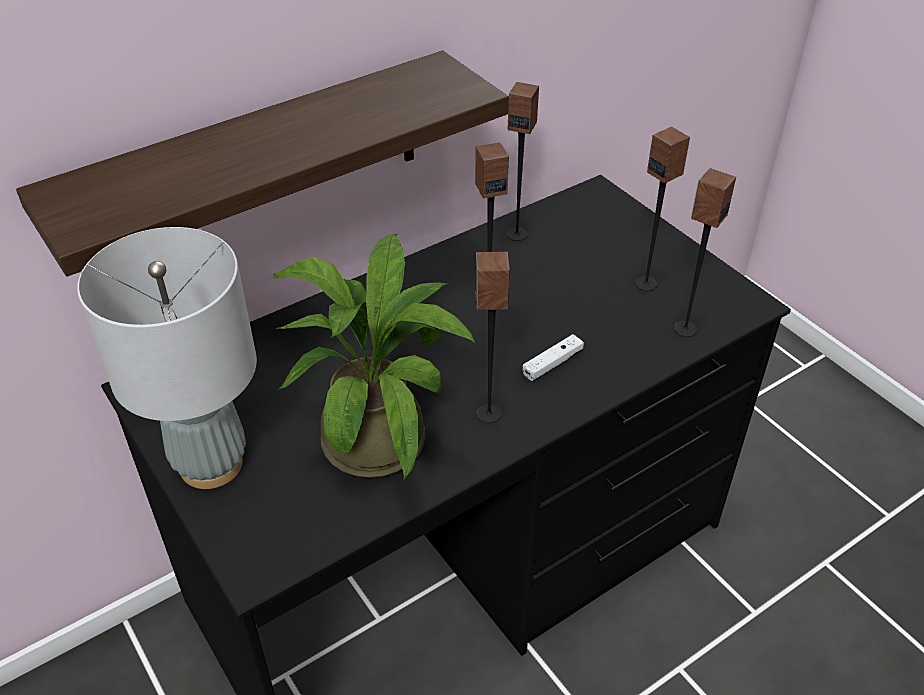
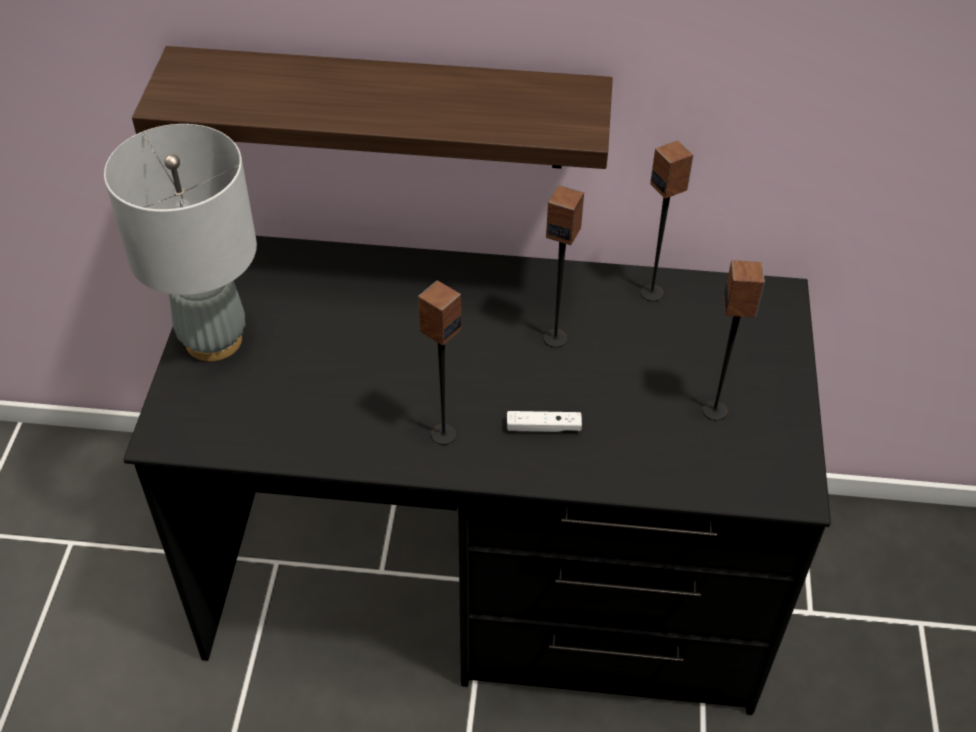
camera: 40 degrees right, 5 degrees up
(381, 433) = (348, 395): potted plant -> none
(684, 329) = (698, 474): speaker -> none

